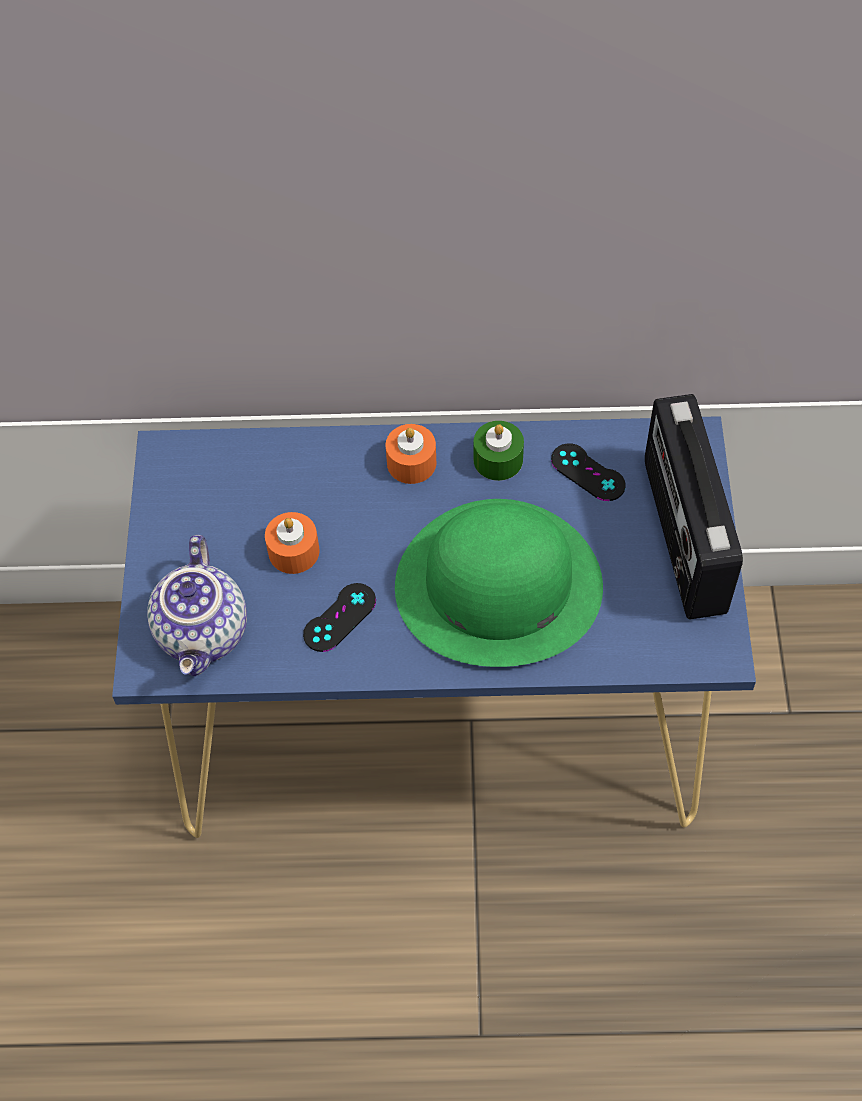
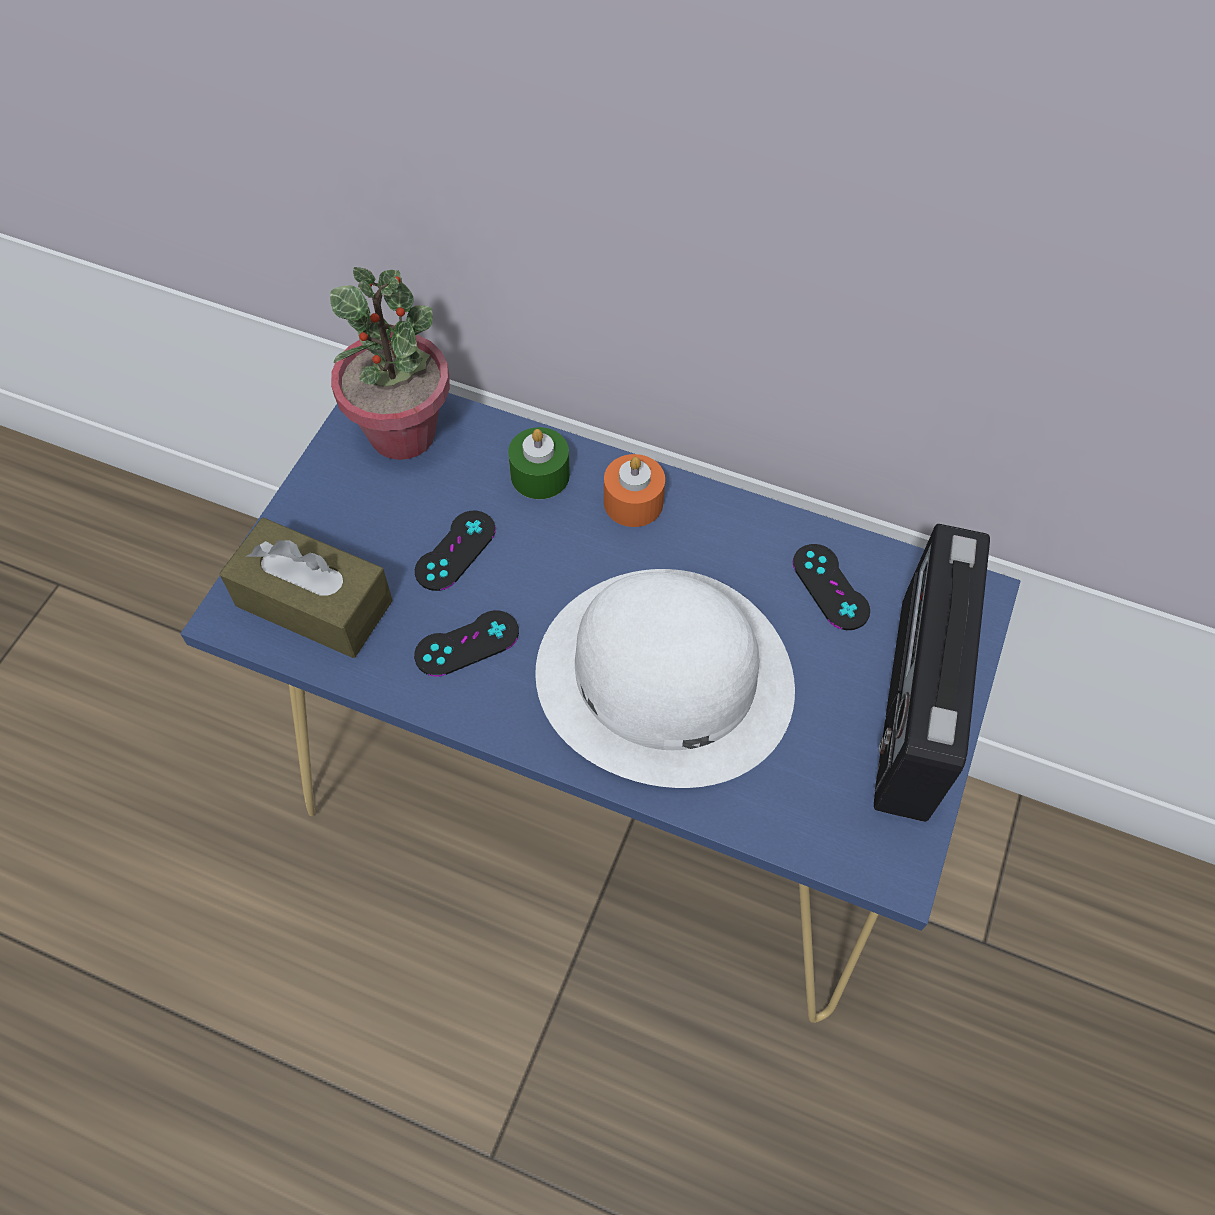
camera: 20 degrees right, 0 degrees up
(202, 475) = (403, 433): none -> potted plant
(205, 633) = (314, 603): teapot -> brown tissue box
(294, 551) = (455, 550): orange candle -> black game controller
(497, 586) = (663, 677): green hat -> white hat
(498, 459) = (732, 534): green candle -> green candle (540, 475)

